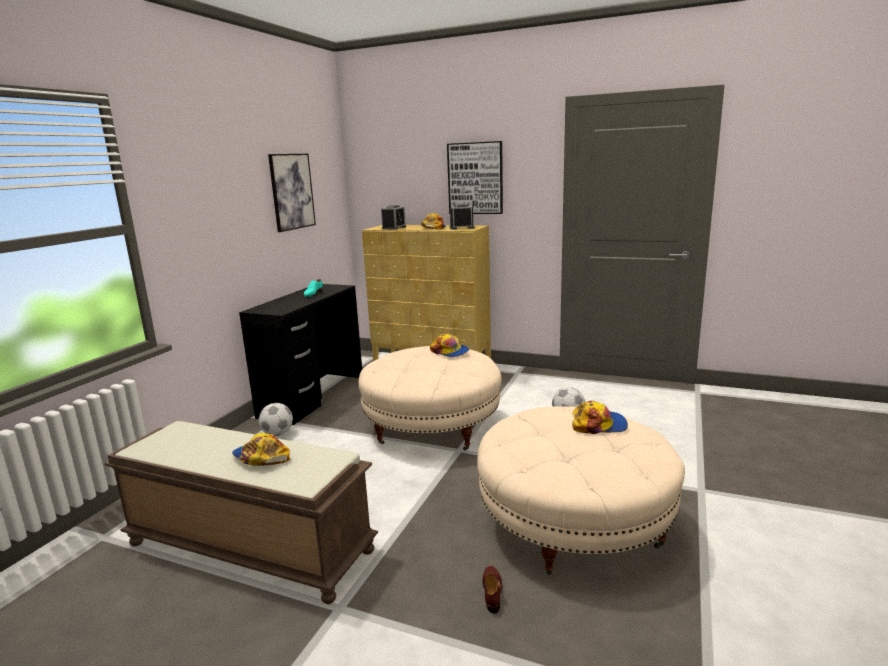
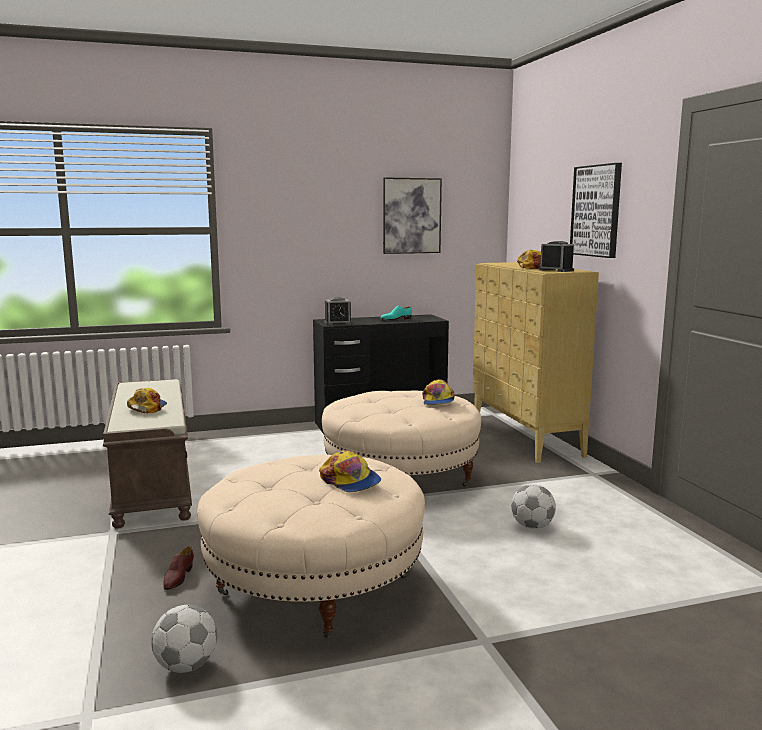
camera: 50 degrees right, 5 degrees down
(277, 434) = (303, 437): football -> football (186, 666)
(394, 228) = (507, 264): alarm clock -> alarm clock (338, 323)
(492, 591) = (178, 577): brown shoe -> brown shoe turned 135 degrees clockwise

